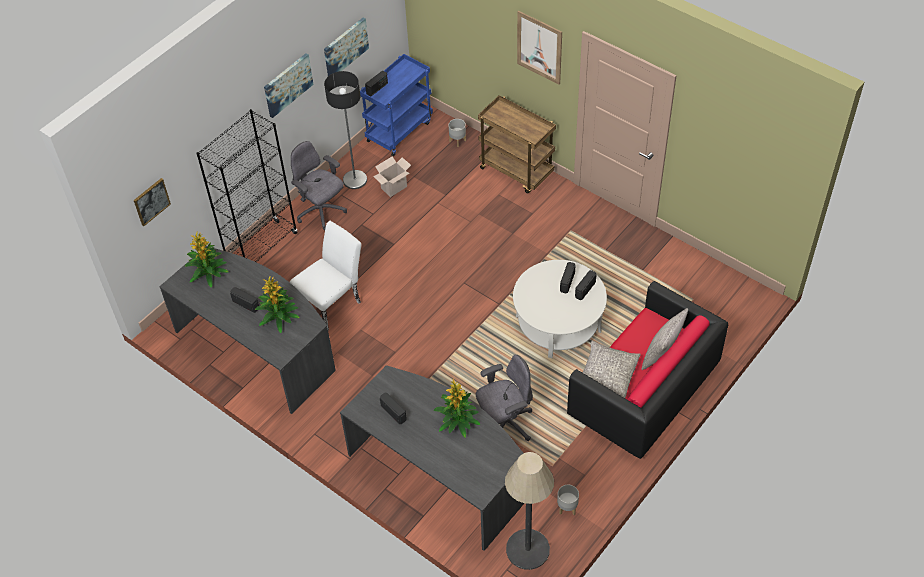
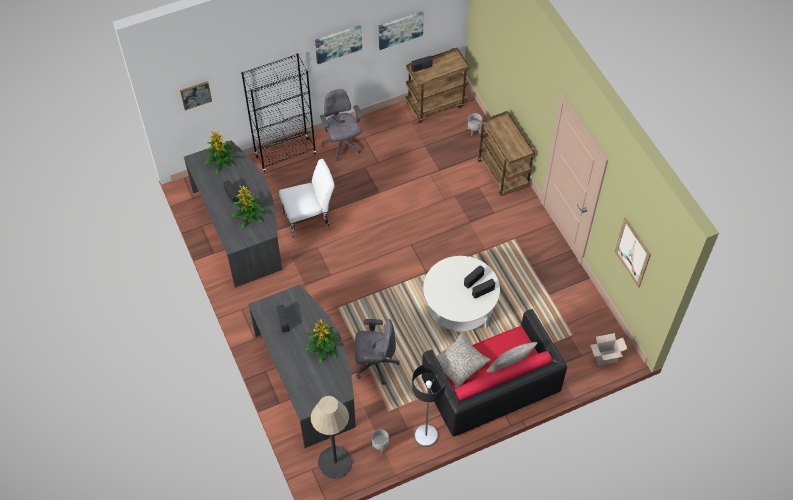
camera: 25 degrees right, 5 degrees up
(355, 180) = (380, 130): floor lamp -> floor lamp (426, 436)
(393, 188) = (404, 149): cardboard box -> cardboard box (605, 358)
(399, 131) = (436, 104): blue cart -> brown cart
(539, 47) = (535, 90): picture -> picture (632, 252)

